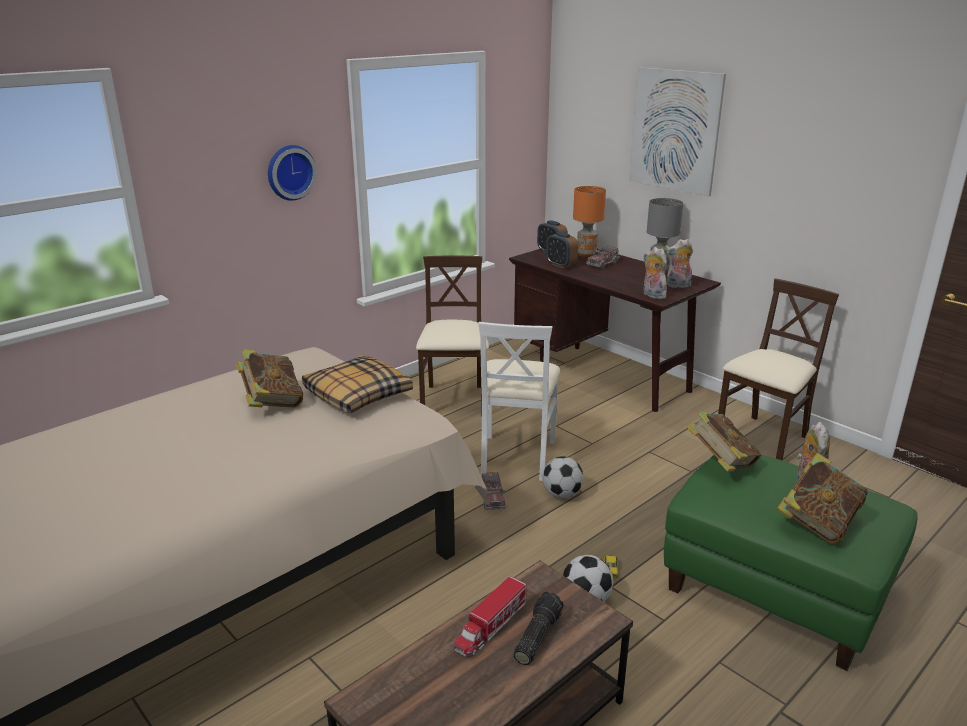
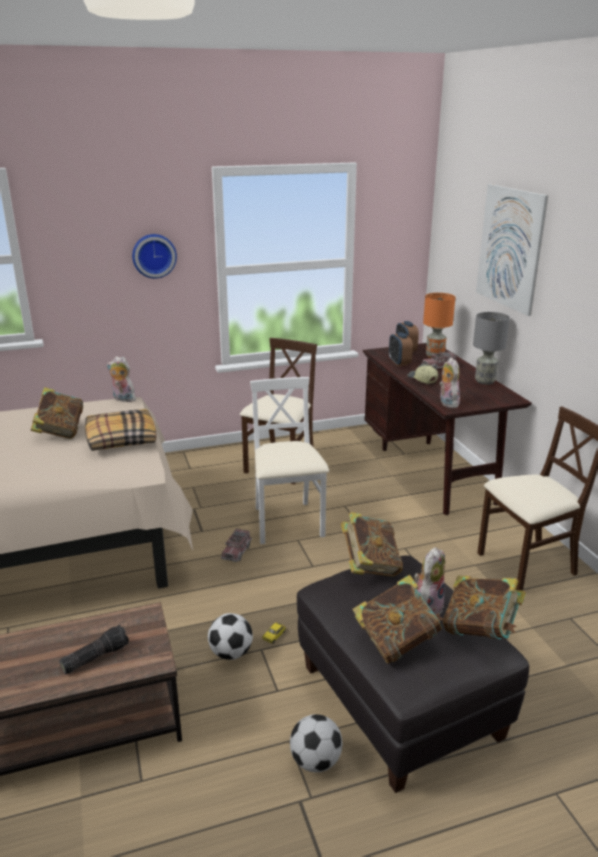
camera: 25 degrees right, 0 degrees up
(491, 626) = (74, 638): toy truck -> none
(516, 456) = (287, 523): white chair -> white chair turned 135 degrees clockwise
(561, 495) = (293, 564): football -> football (315, 762)
(602, 277) = (422, 380): none -> cap
(678, 286) = (484, 398): plush toy -> plush toy (123, 399)
(776, 591) = (400, 701): green ottoman -> black ottoman
(869, 492) = (480, 630): none -> book

